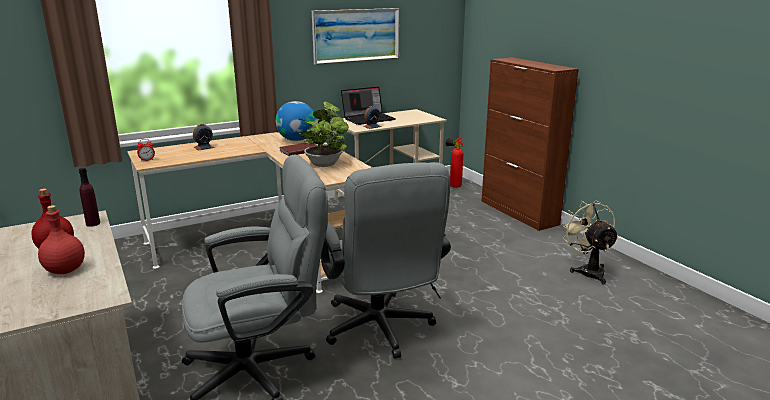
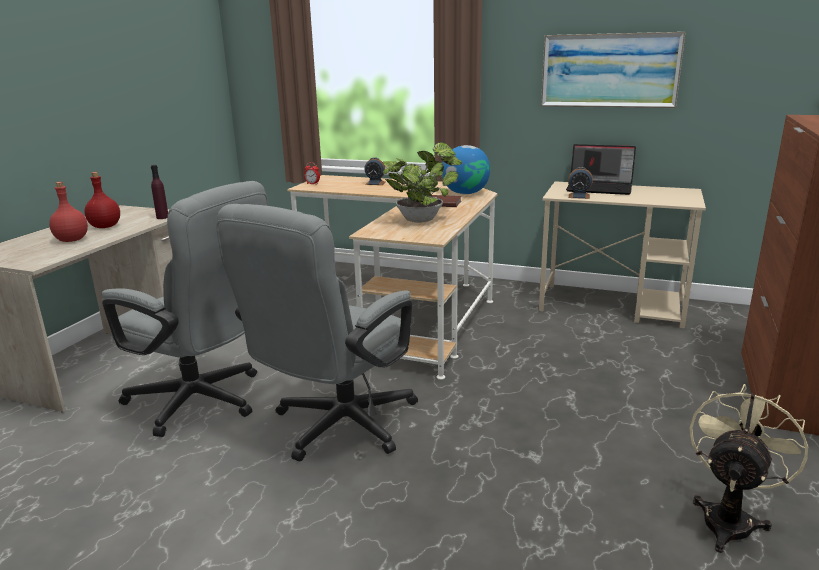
camera: 50 degrees right, 0 degrees up
(453, 186) = (736, 319): fire extinguisher -> none

